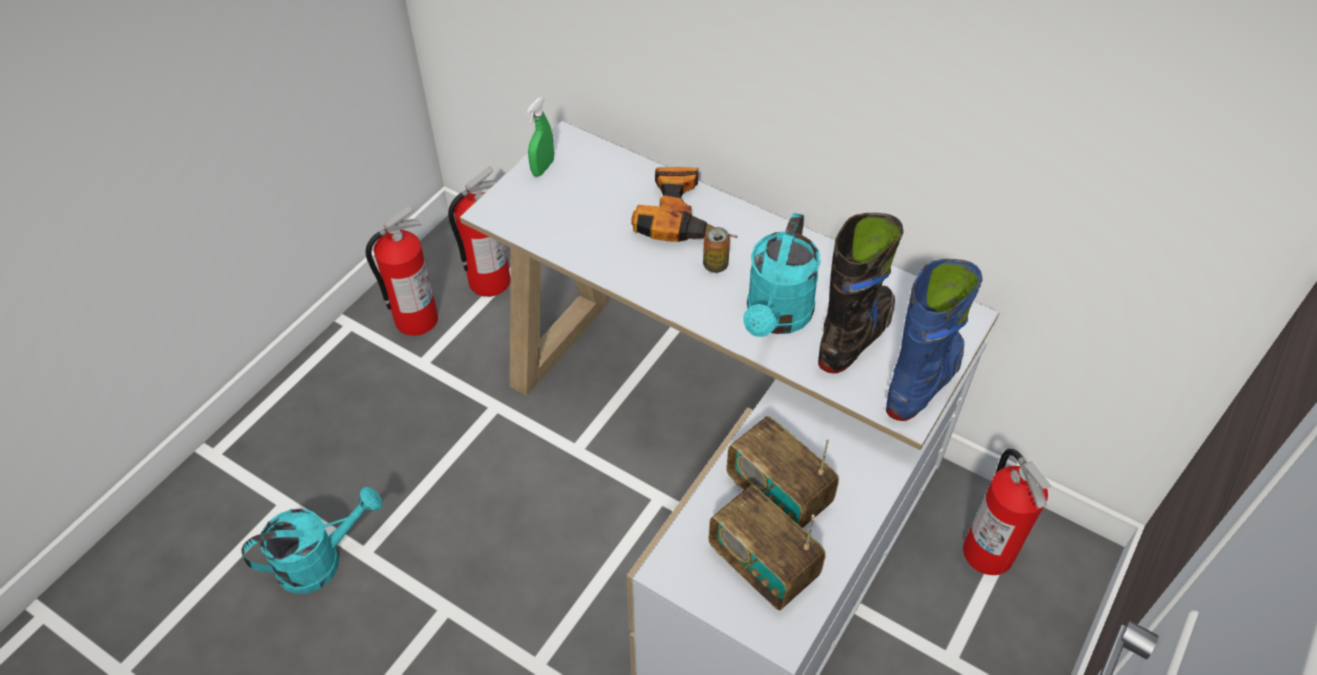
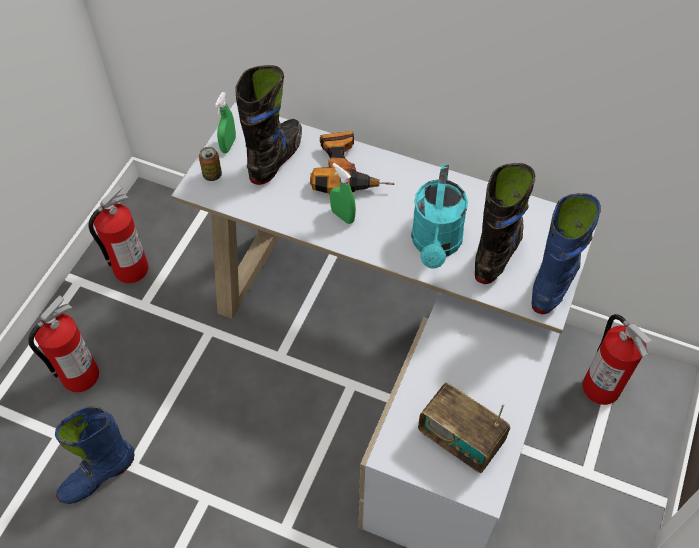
camera: 10 degrees left, 5 degrees up
(321, 560) = (98, 476): turquoise watering can -> blue boot
(488, 281) = (182, 229): fire extinguisher -> fire extinguisher (79, 376)
(597, 190) = (276, 158): none -> black boot
(665, 268) = (342, 216): none -> green spray bottle
(715, 265) = (380, 208): can -> can (212, 175)
(778, 494) = (460, 382): radio -> none

